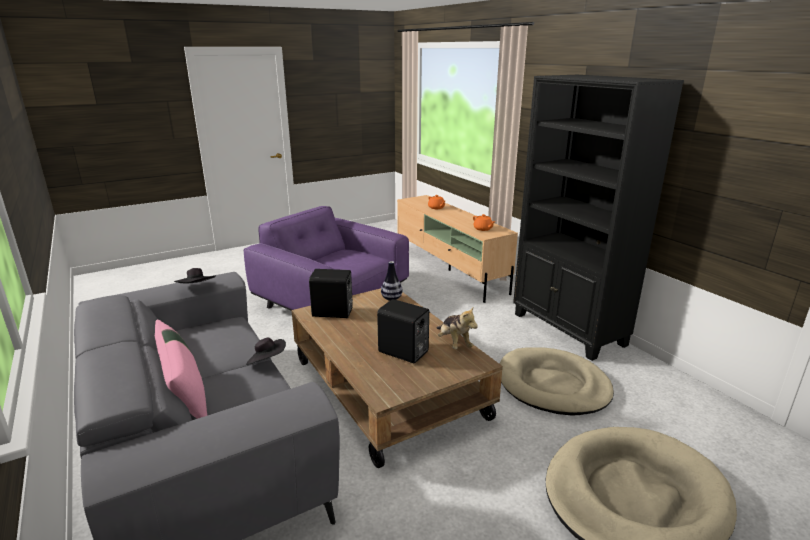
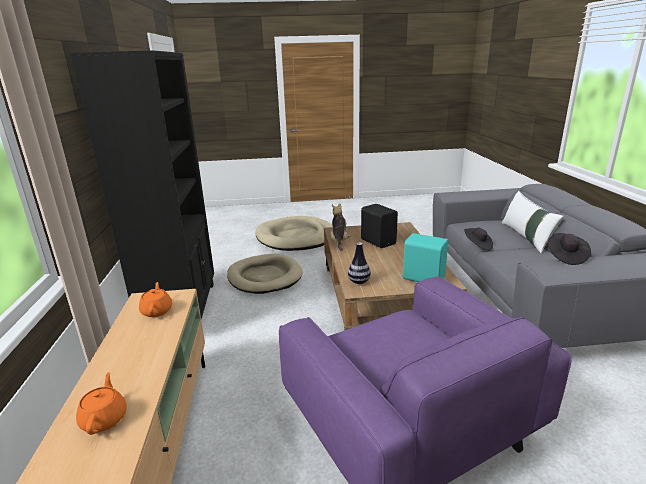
camera: 155 degrees left, 0 degrees up
(185, 394) = (526, 237): pink pillow -> white pillow
(333, 313) = (423, 277): black speaker -> turquoise speaker

